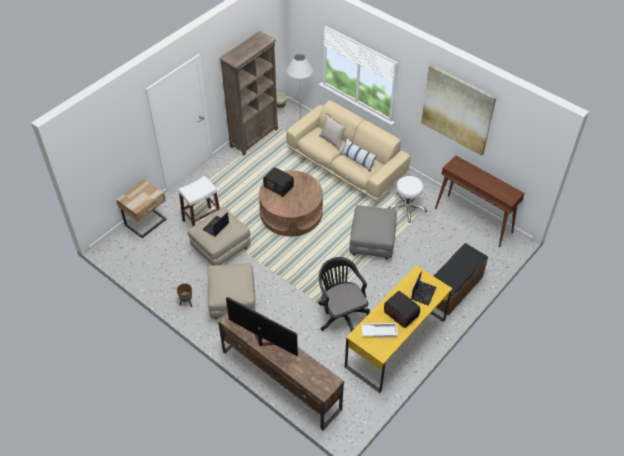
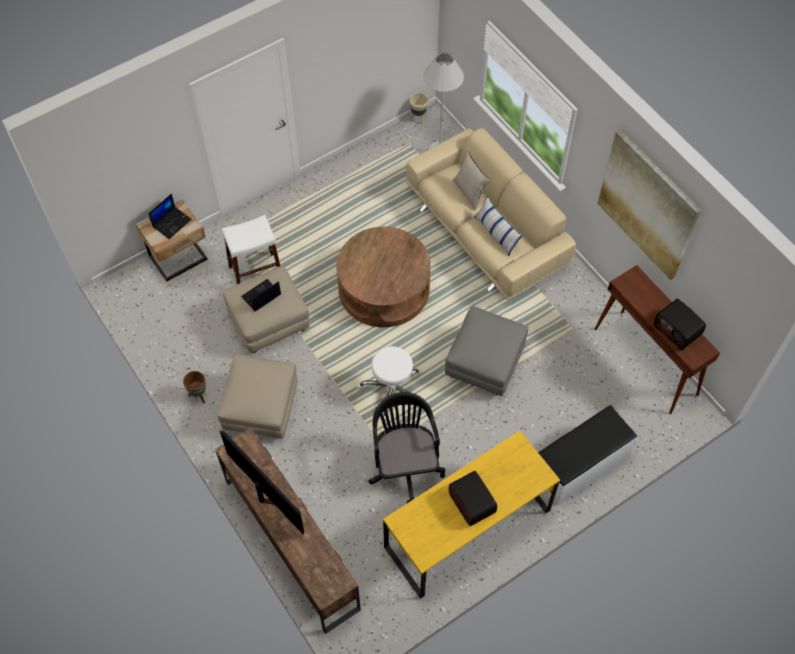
camera: 15 degrees right, 10 degrees up
(254, 137) = (368, 154): brown bookcase -> none
(279, 187) = (370, 251): radio -> radio (677, 330)
(379, 331) = (432, 522): white tray -> none
(407, 209) = (552, 321): white stool -> white stool (392, 389)
(423, 293) = (515, 477): laptop -> laptop (172, 222)
(455, 289) = (580, 465): brown bench -> white bench

